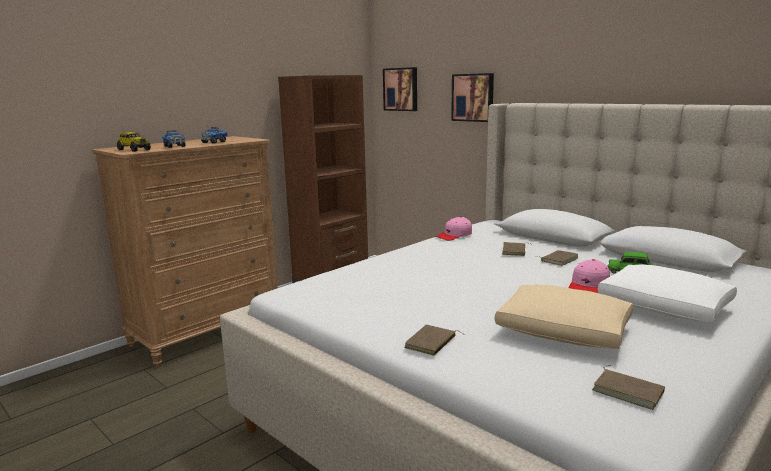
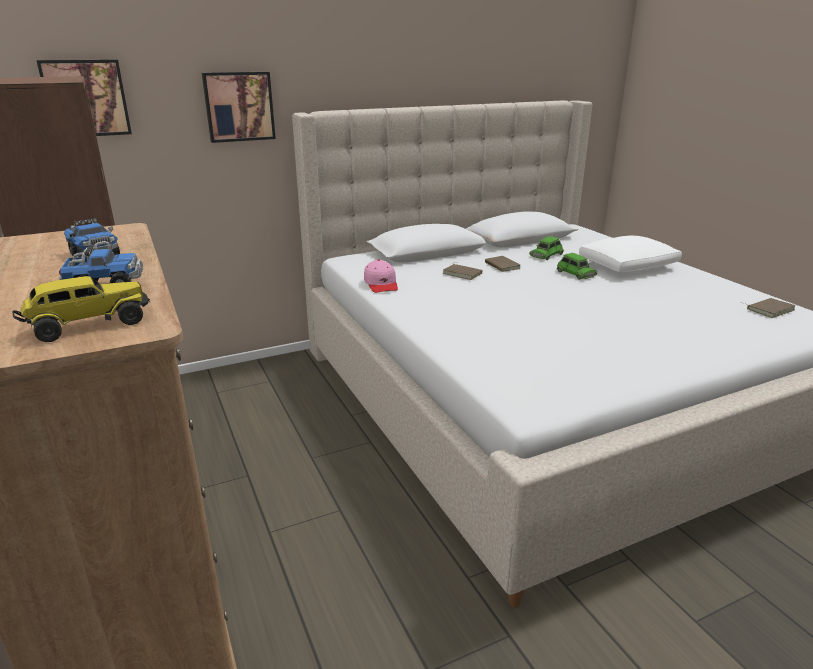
camera: 70 degrees left, 10 degrees up
(432, 343) = (695, 350): brown book -> none
(564, 332) = (671, 302): beige pillow -> none
(588, 286) = (575, 273): pink cap -> green toy car

